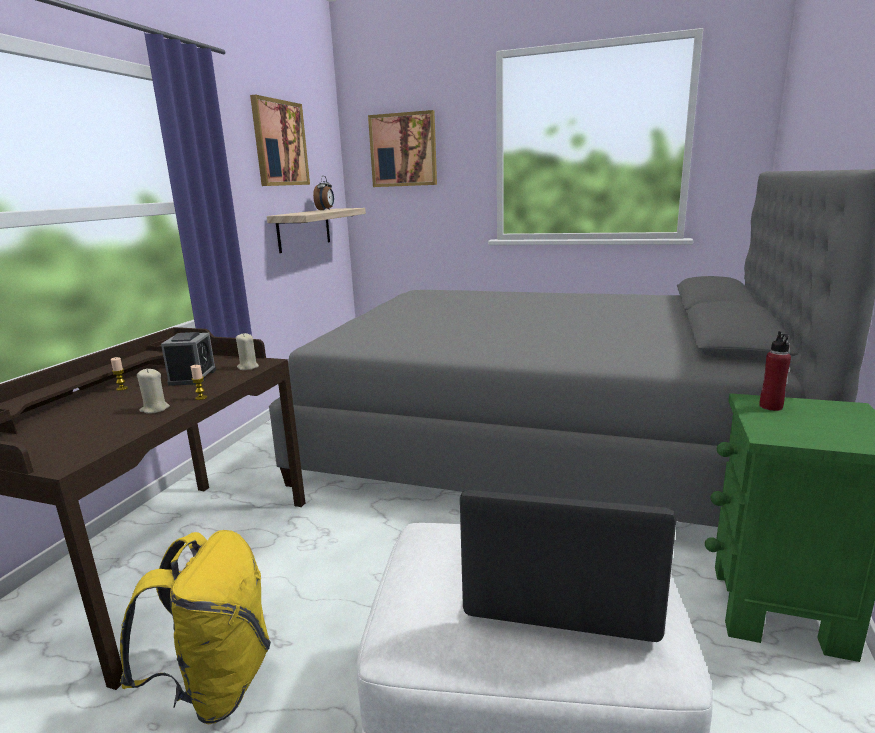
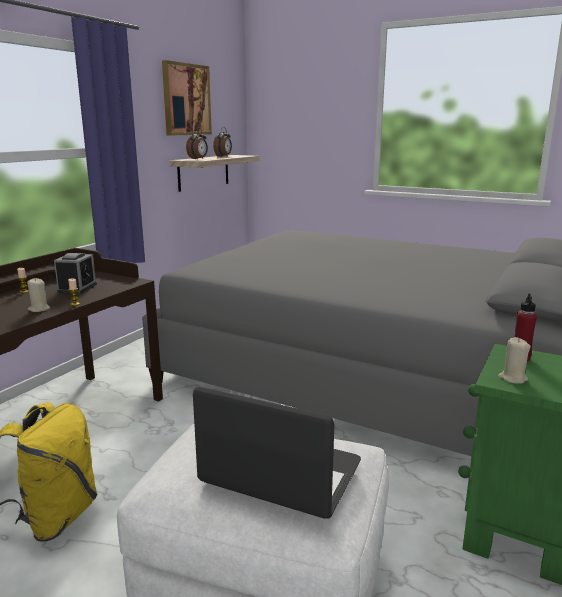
camera: 10 degrees right, 0 degrees up
(248, 367) = (121, 284): beige candle -> beige candle (512, 378)
(301, 213) = (198, 159): none -> alarm clock
(403, 150) = (297, 106): picture -> none

